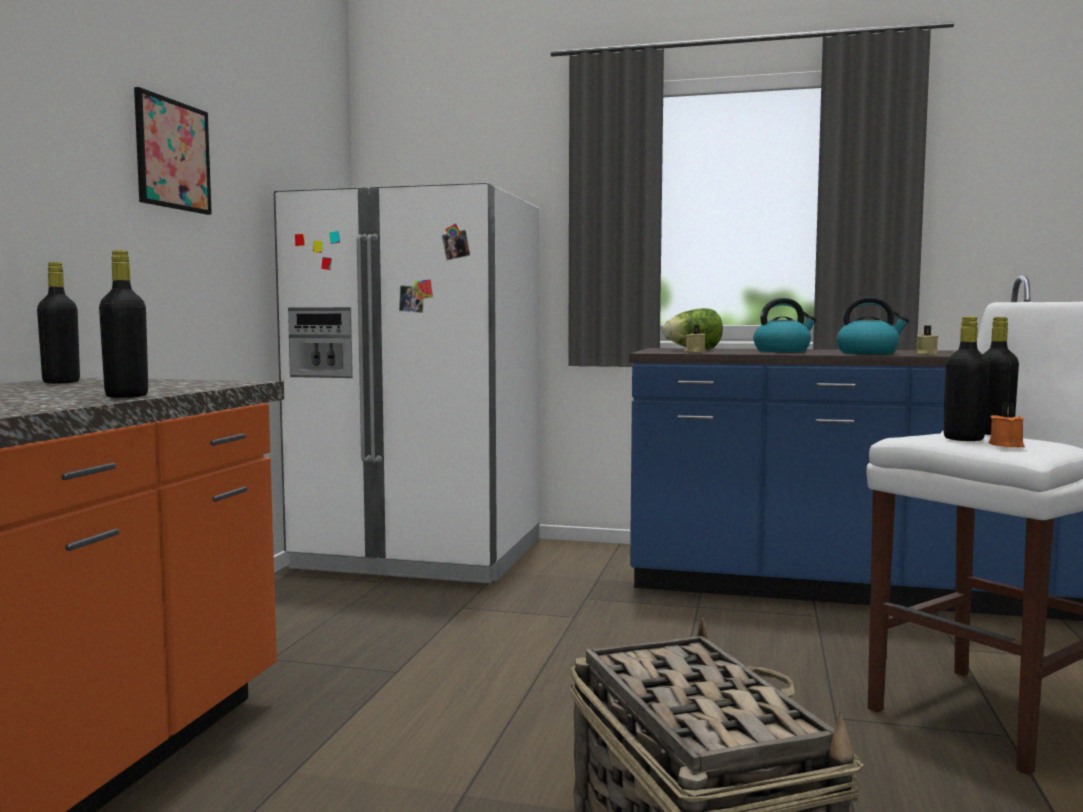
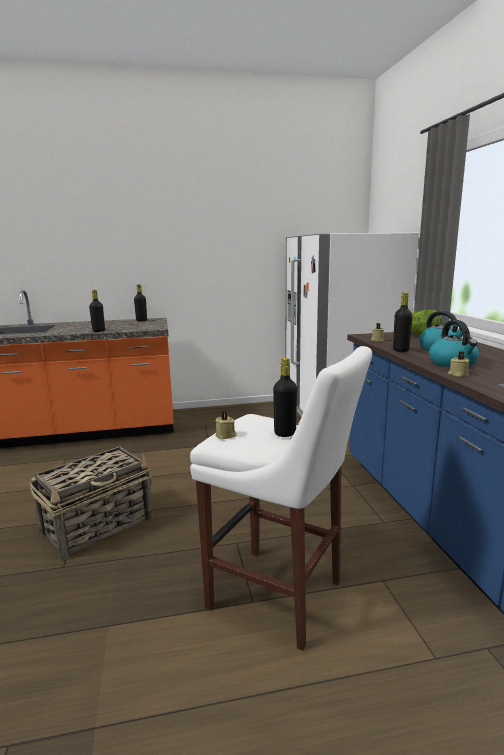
camera: 65 degrees right, 10 degrees up
(173, 155) = (223, 233): picture -> none
(963, 439) = (244, 426): black bottle -> black bottle (401, 350)
(1007, 445) = (226, 435): orange candle -> beige candle

